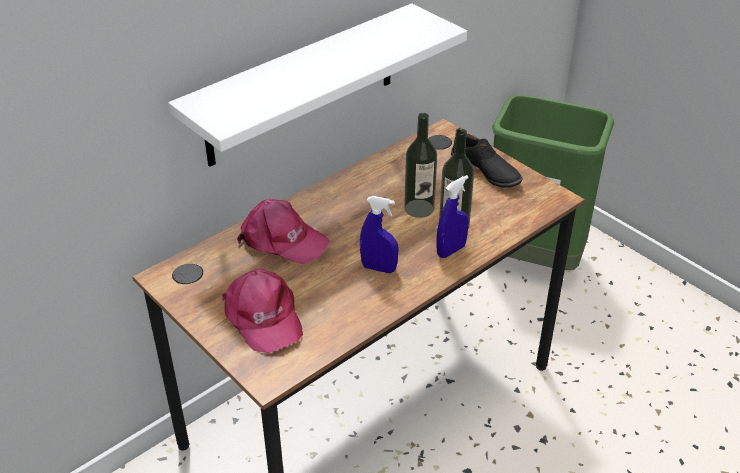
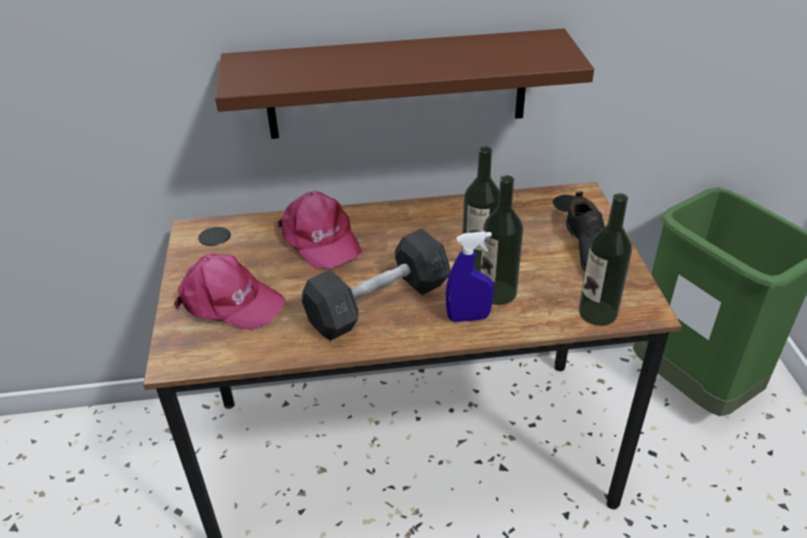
camera: 35 degrees right, 0 degrees up
(263, 317) = (230, 302): pink cap -> pink cap turned 75 degrees counterclockwise
(302, 85) = (397, 85): white shelf -> brown shelf
(378, 268) = (378, 303): blue spray bottle -> grey dumbbell
(529, 212) = (597, 313): none -> bottle

